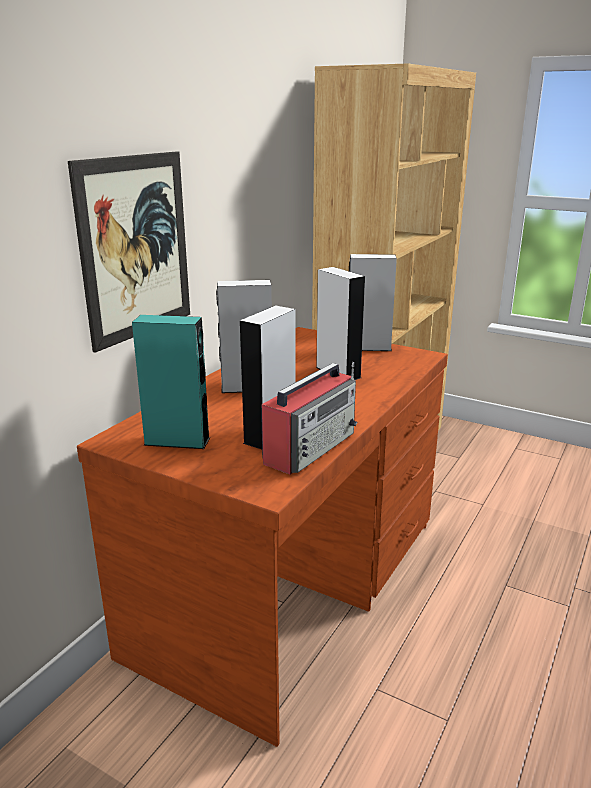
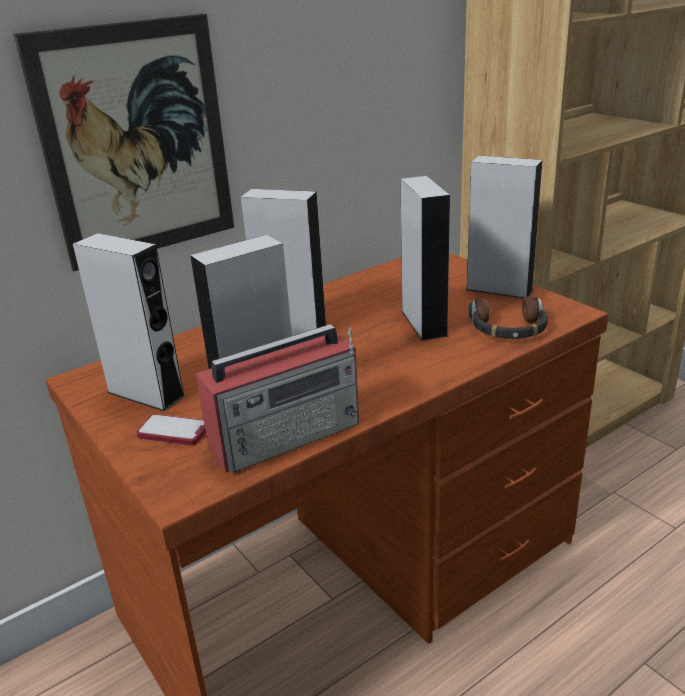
camera: 25 degrees right, 5 degrees up
(177, 441) = (146, 394): turquoise speaker -> grey speaker
(225, 459) = (173, 432): none -> phone
(395, 369) = (508, 328): none -> headphones

